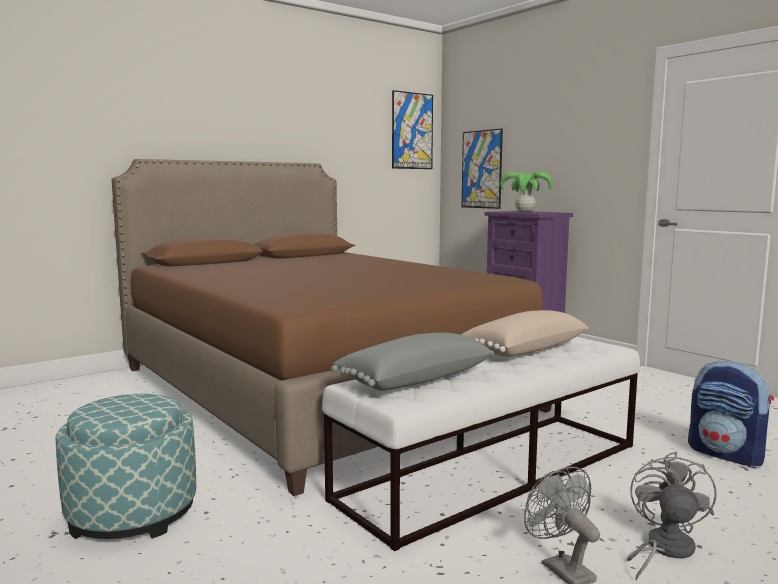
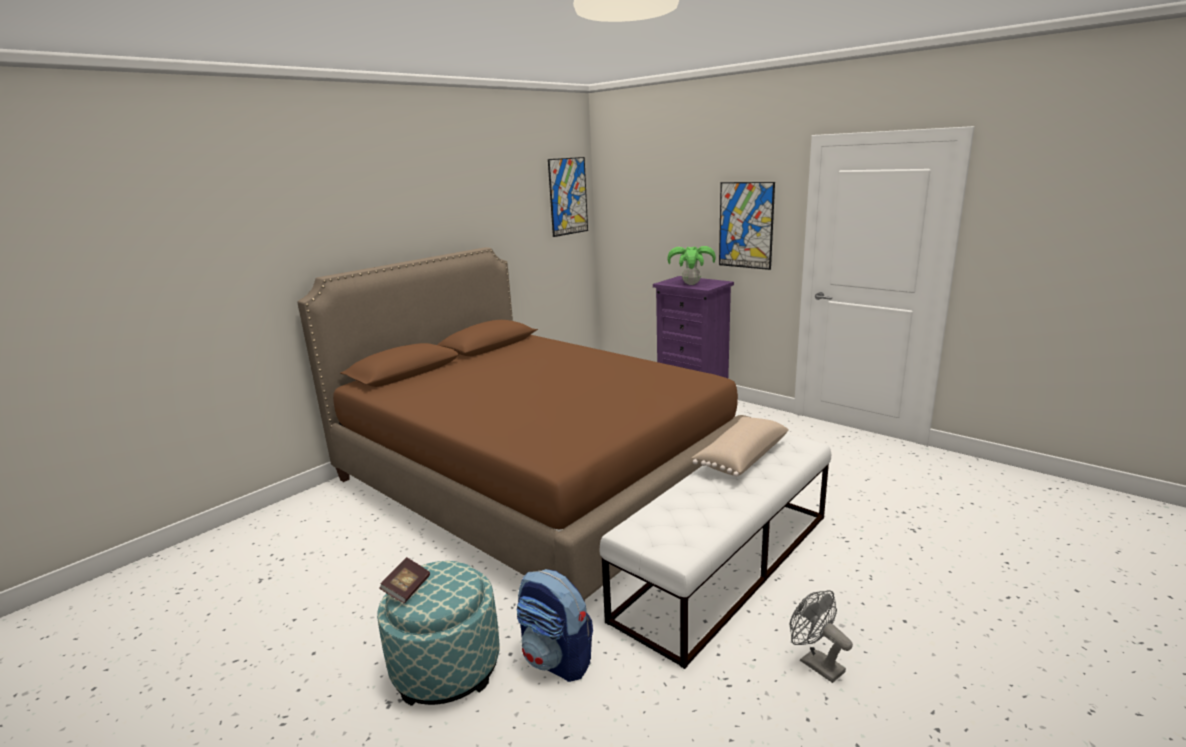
camera: 10 degrees left, 10 degrees up
(96, 405) = (407, 588): none -> book
(414, 379) = (673, 516): grey pillow -> none
(481, 169) = (639, 233): picture -> picture (746, 225)
(663, 549) = (881, 629): grey fan -> none
(727, 454) = (896, 516): backpack -> backpack (557, 659)

